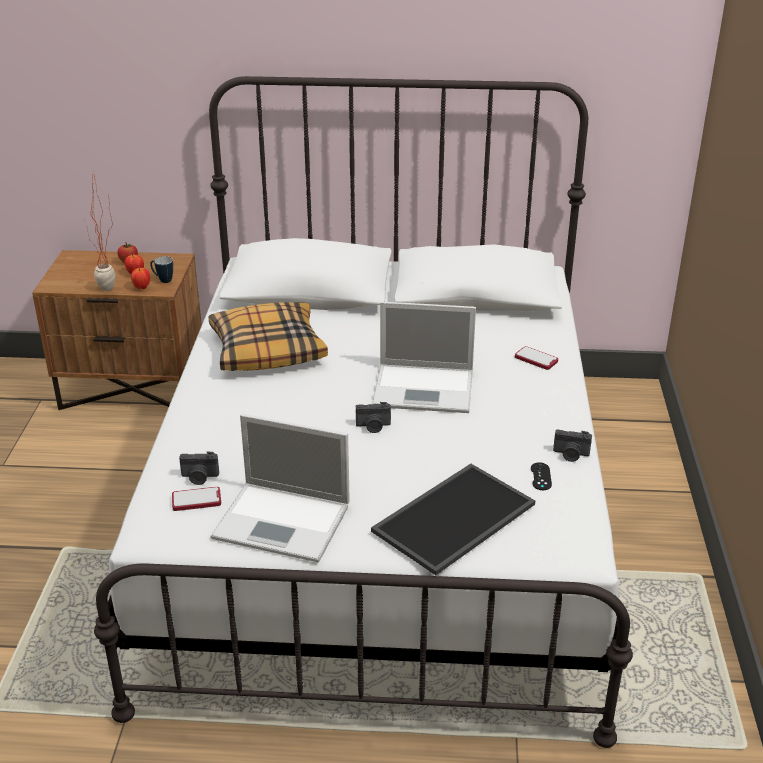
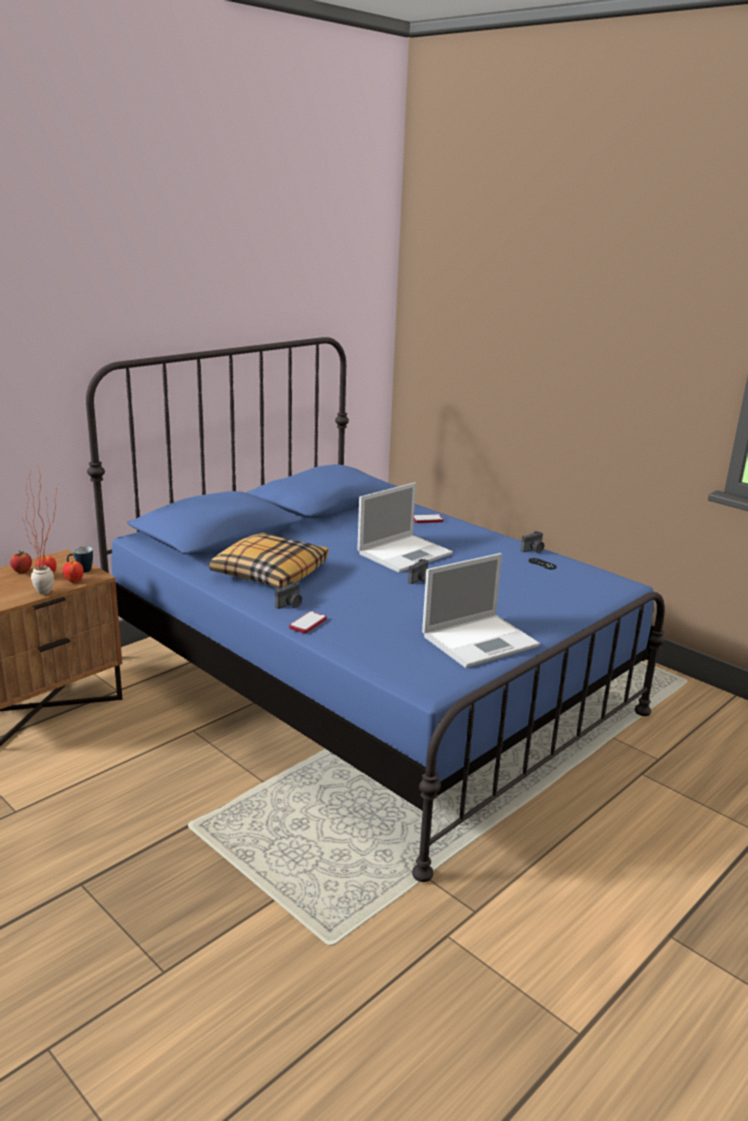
camera: 50 degrees left, 10 degrees down
(196, 500) = (413, 657): phone -> phone (308, 623)
(199, 477) = (387, 647): camera -> camera (290, 604)
(382, 517) = (368, 684): white bed -> blue bed
(453, 516) = (548, 595): tray -> none

